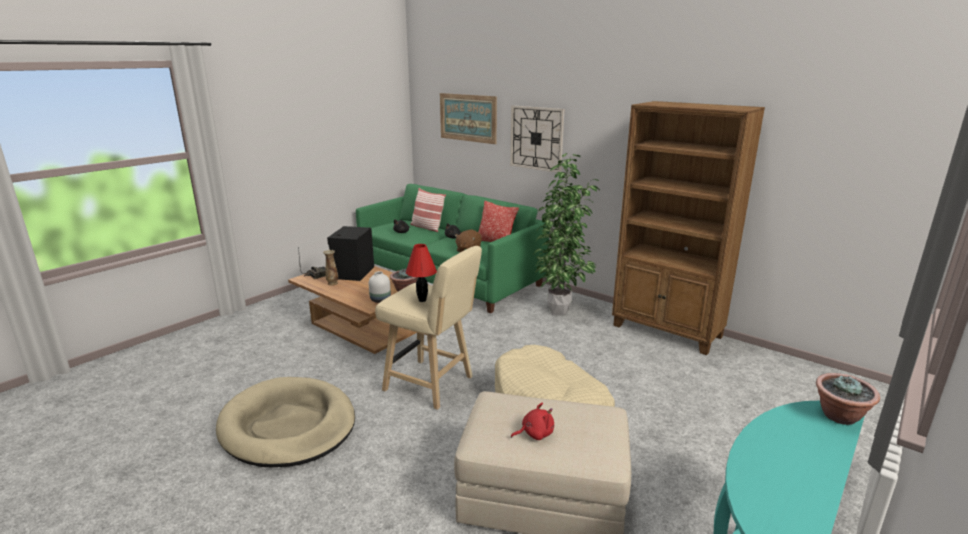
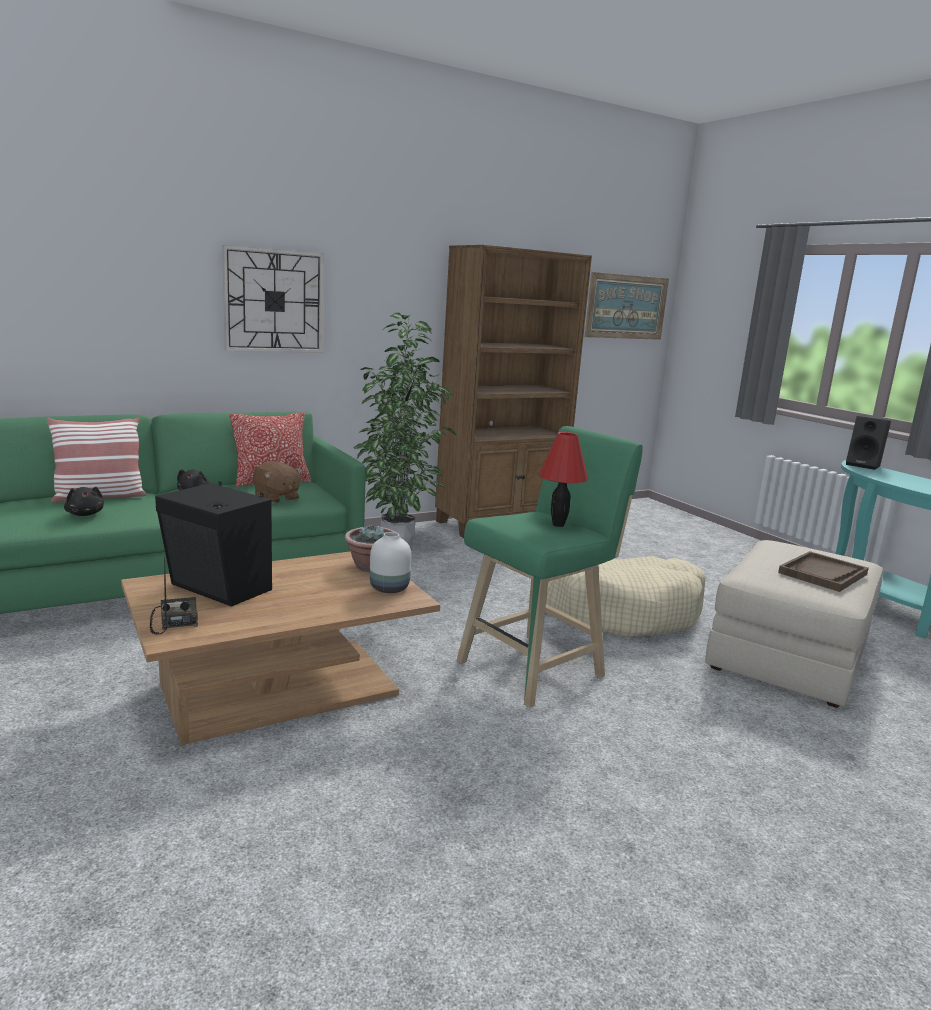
camera: 70 degrees left, 5 degrees down
(288, 426) = (600, 818): beige dog bed -> none
(332, 283) = (250, 613): vase -> none
(432, 385) = (536, 667): beige stool -> green stool
(468, 118) = (110, 267): picture -> picture (626, 307)
(535, 433) = (823, 574): red plush toy -> brown tray
(840, 416) = (864, 465): potted plant -> black speaker

